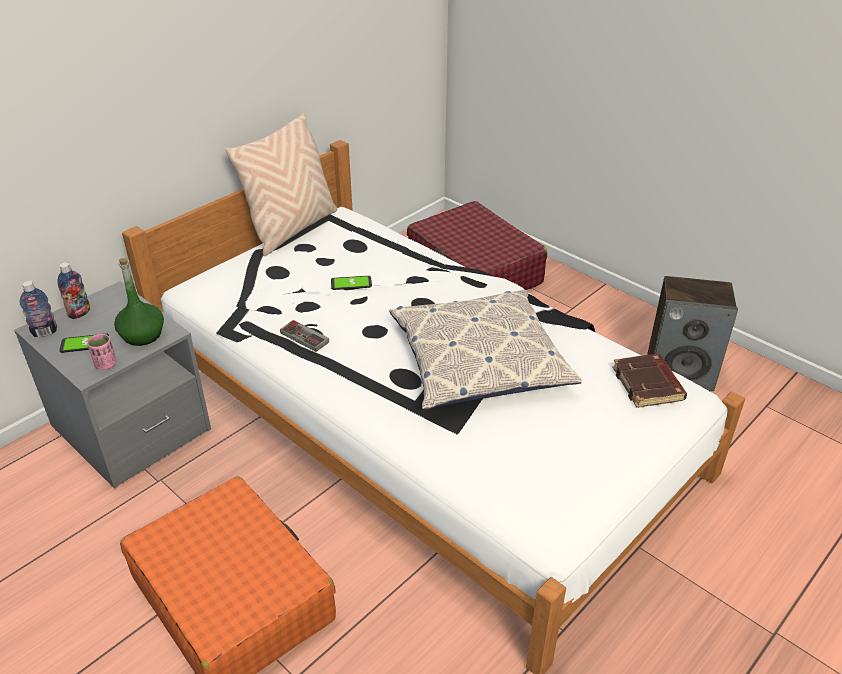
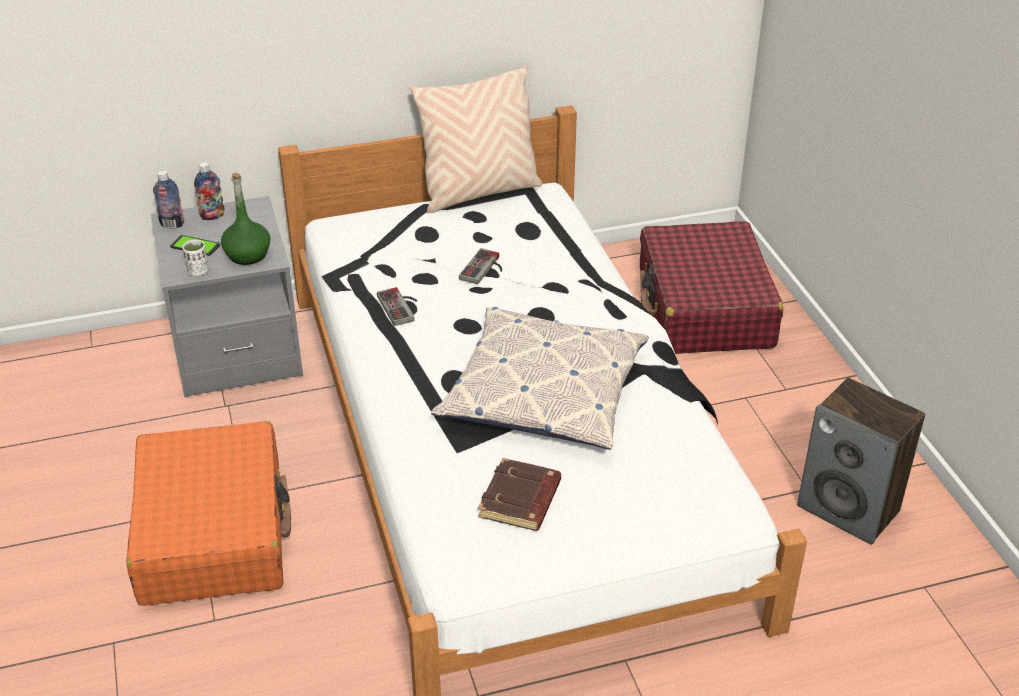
camera: 30 degrees right, 0 degrees up
(106, 364) = (198, 271): pink cup -> white cup
(351, 283) = (485, 269): phone -> game controller
(649, 385) = (700, 483): brown book -> brown book (521, 501)

